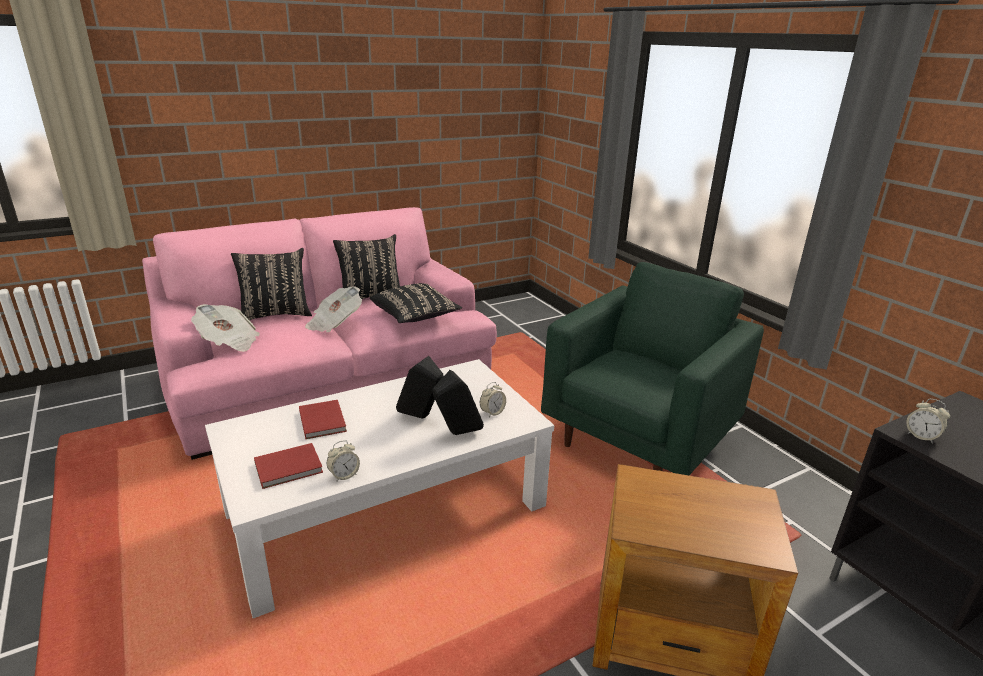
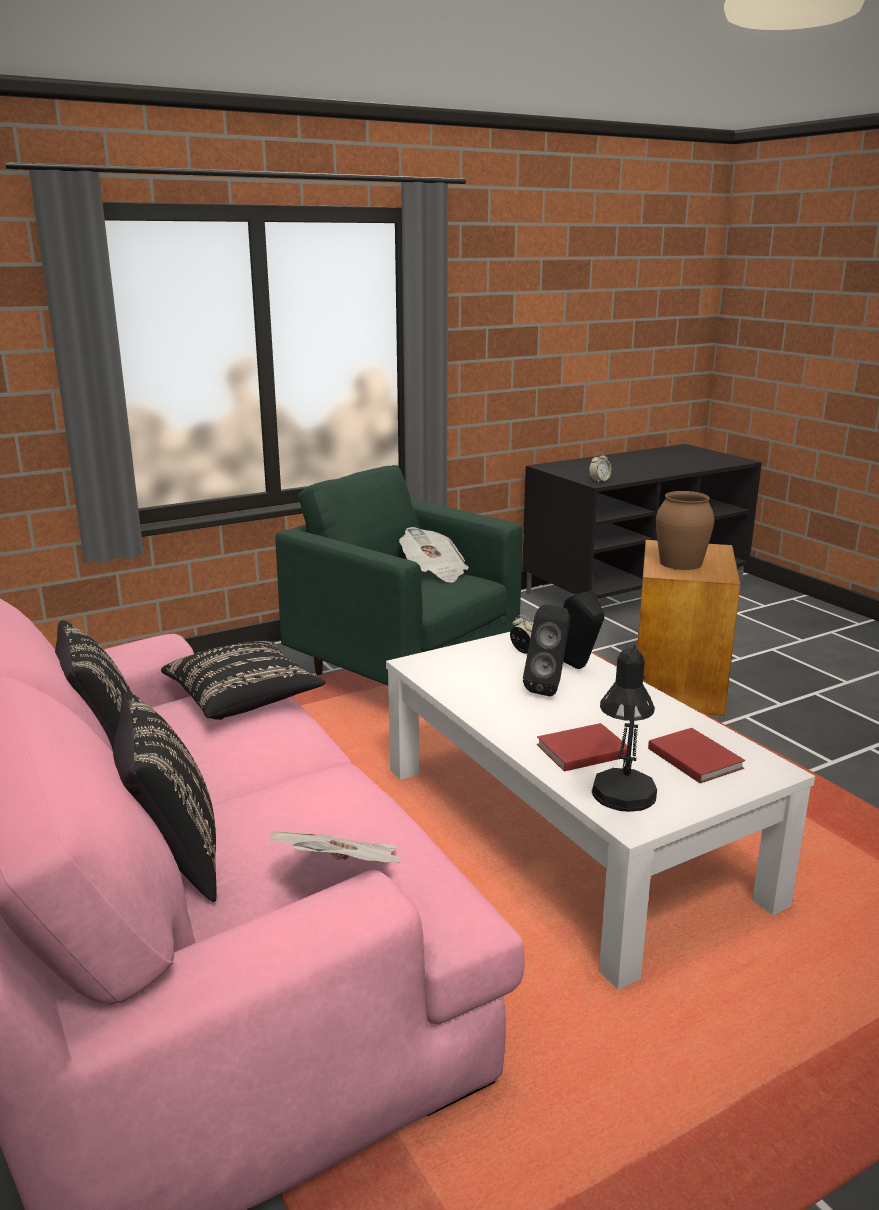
camera: 90 degrees left, 5 degrees down
(252, 428) = (622, 801): none -> black table lamp
(334, 323) = (261, 770): newspaper -> newspaper (434, 572)
(344, 475) = (688, 723): alarm clock -> none
(680, 500) = (680, 563): none -> brown vase

